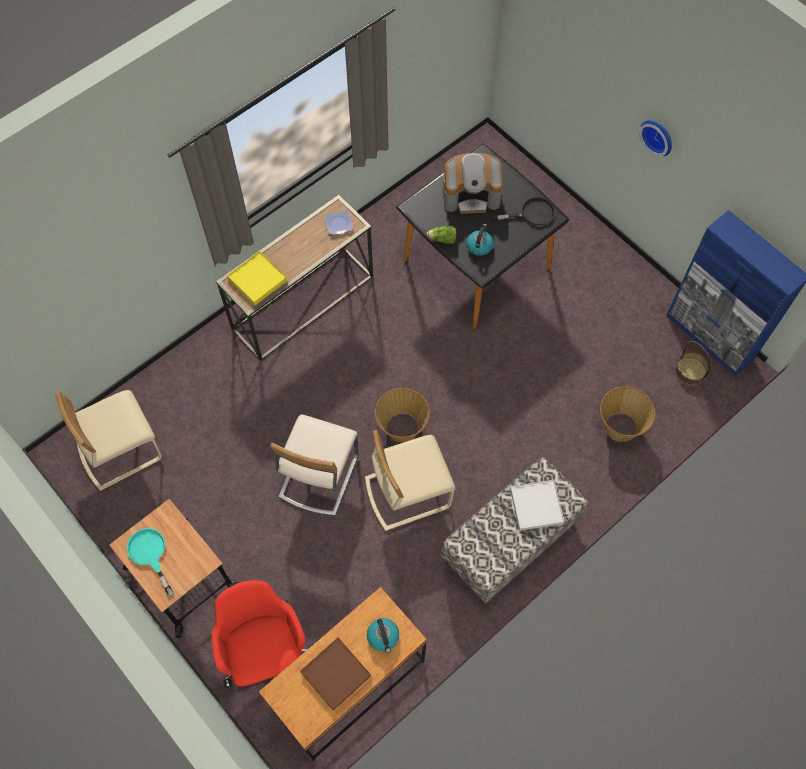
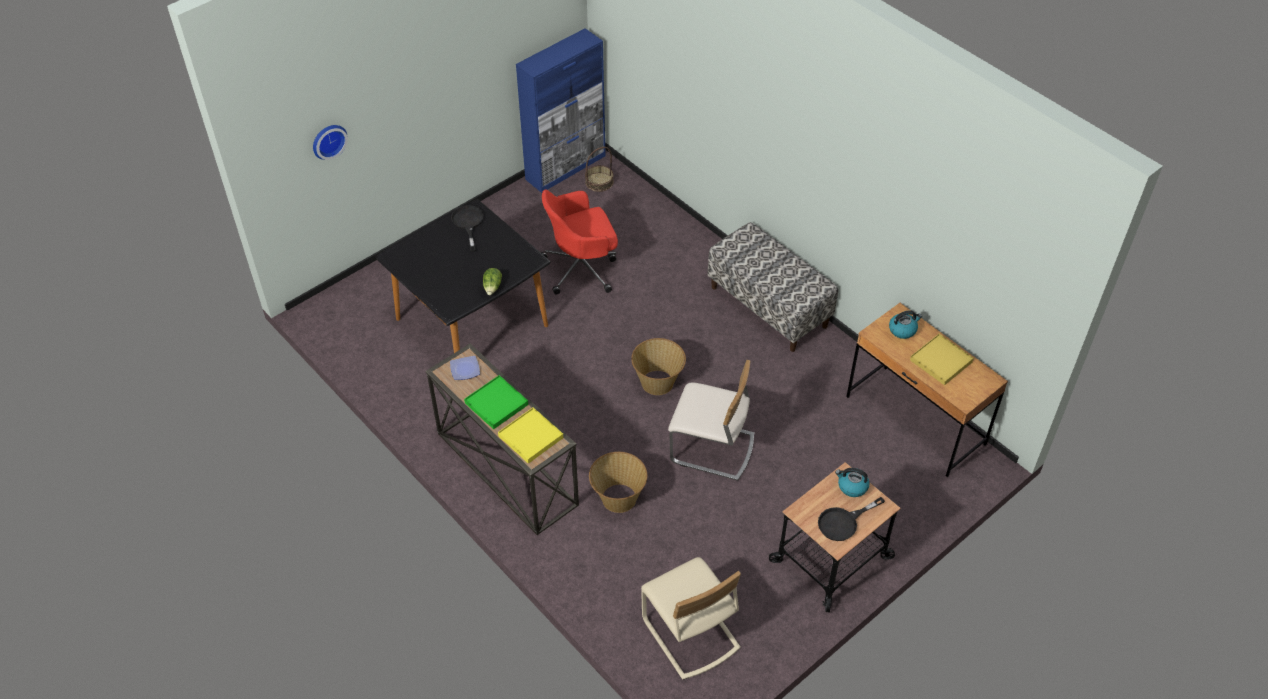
camera: 90 degrees left, 15 degrees down
(150, 554) = (843, 522): turquoise frying pan -> black frying pan
(266, 651) = (894, 484): red office chair -> red office chair (582, 268)
(297, 251) = (496, 404): none -> green tray
(335, 674) = (940, 361): brown tray -> yellow tray
(407, 492) = (725, 379): beige chair -> none
(471, 195) = (440, 265): coffee machine -> none
(479, 245) = (502, 261): kettle -> kettle (852, 486)
(536, 506) = (757, 253): white tray -> none
(620, 426) = (654, 229): basket -> basket (618, 498)
(658, 136) = (438, 90): wall clock -> wall clock (328, 140)

